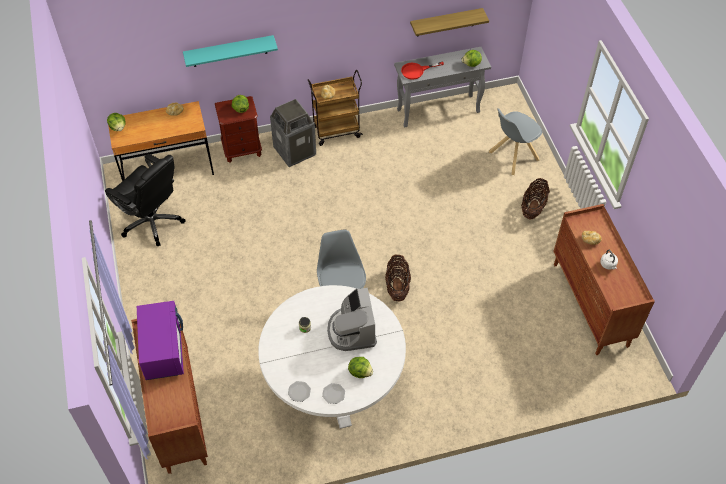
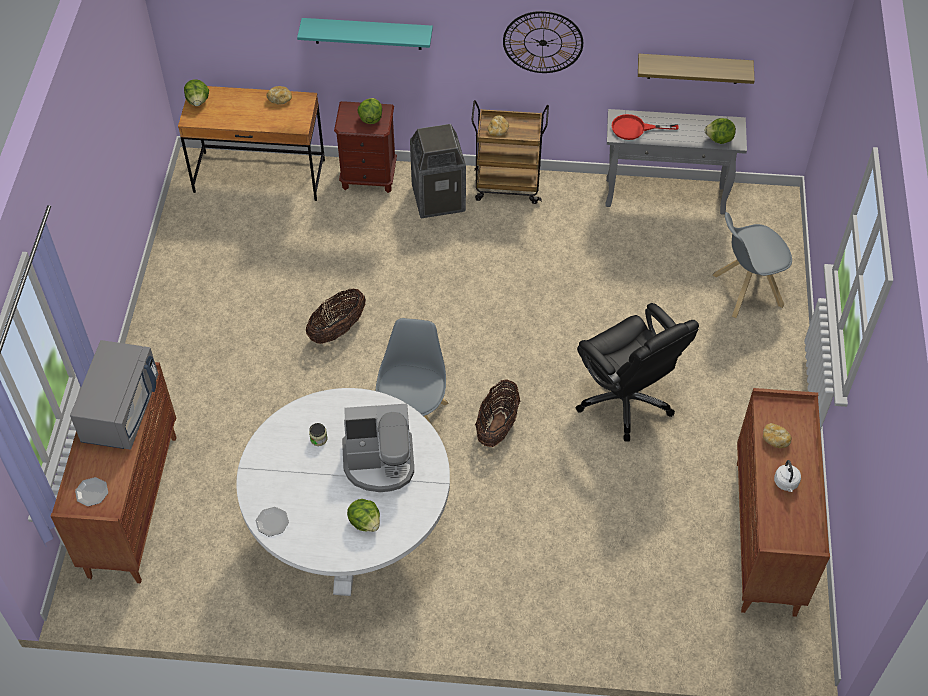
camera: 20 degrees right, 0 degrees up
(152, 221) = (210, 240): black office chair -> black office chair (625, 399)
(163, 350) = (121, 409): purple microwave -> grey microwave
(334, 394) = (316, 540): plate -> plate (92, 492)
(348, 28) = (543, 42): none -> wall clock
(352, 331) = (379, 463): coffee machine -> coffee machine turned 105 degrees counterclockwise
(533, 208) = (742, 373): basket -> basket (337, 329)

